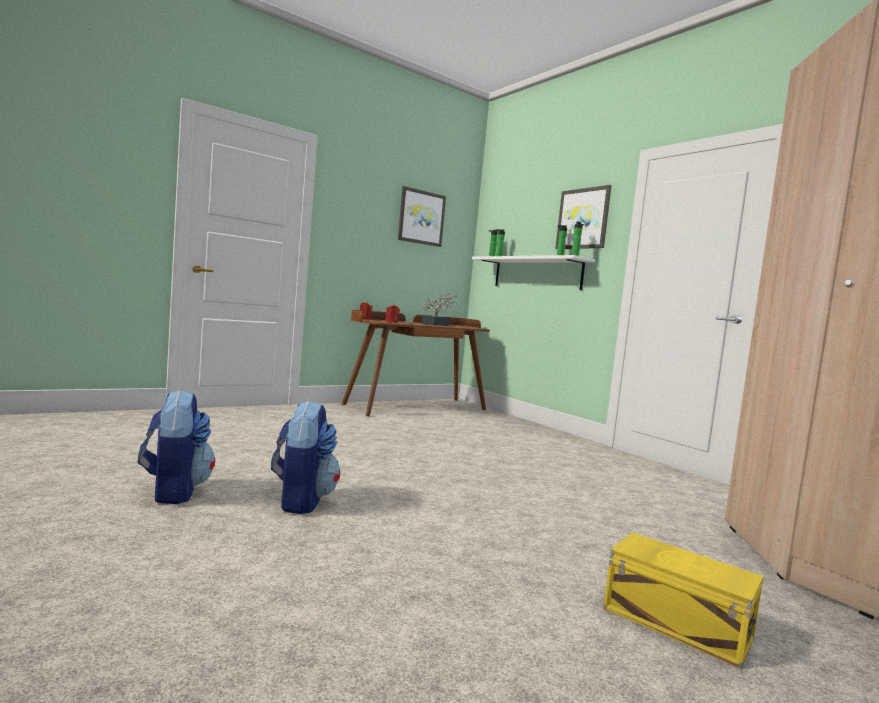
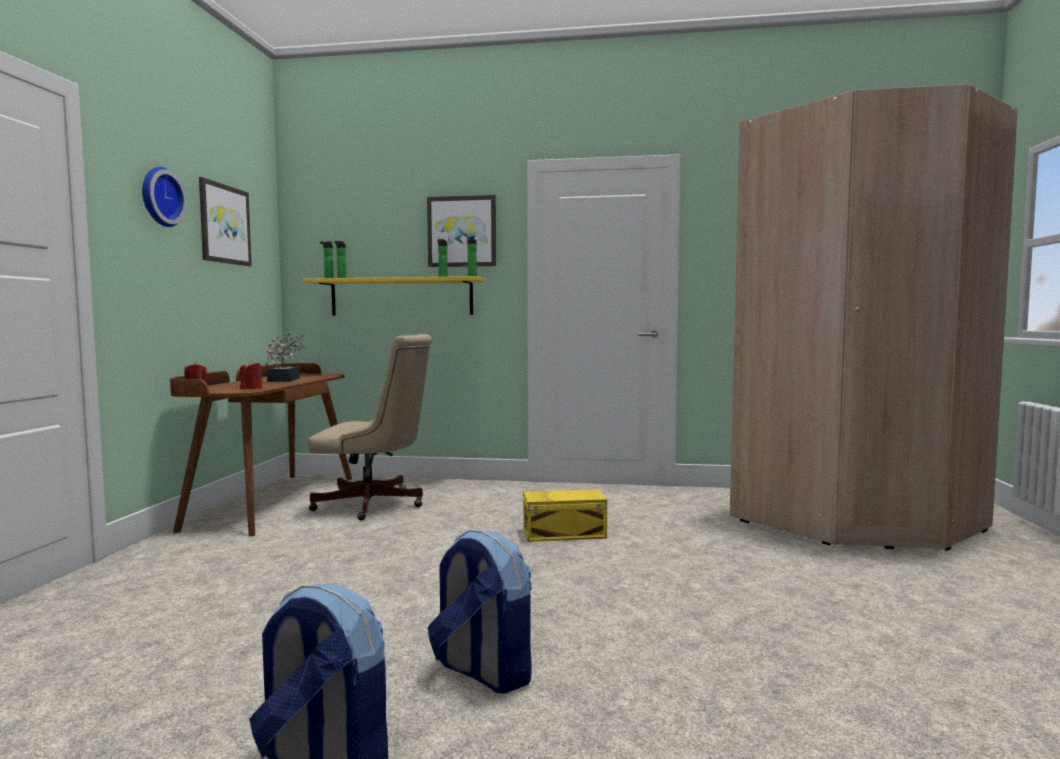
camera: 45 degrees left, 0 degrees up
(367, 199) = (159, 197): none -> wall clock
(462, 424) = (375, 505): none -> beige office chair
(536, 273) = (401, 297): white shelf -> yellow shelf
(675, 621) = (871, 604): yellow storage box -> yellow storage box (562, 533)

